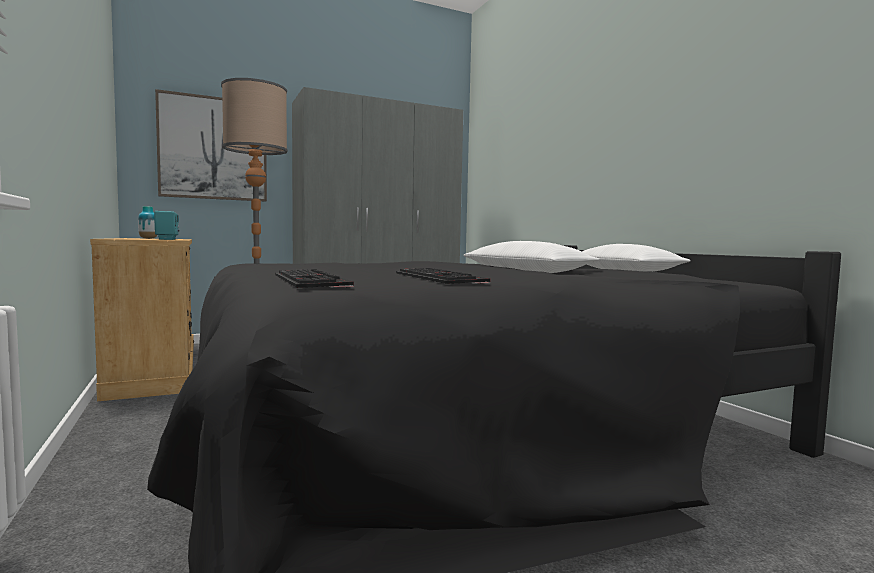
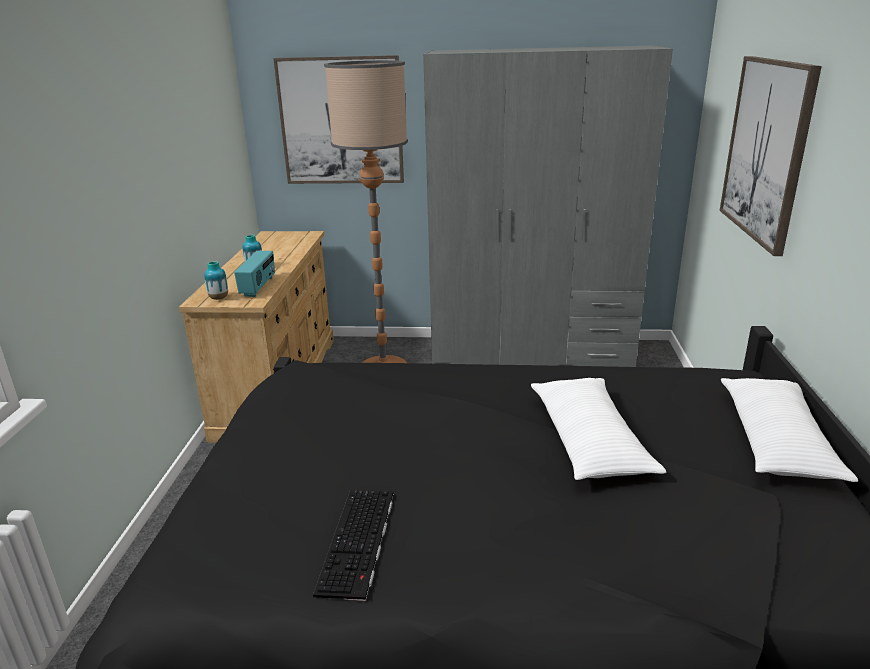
camera: 30 degrees right, 20 degrees up
(132, 239) = (219, 298): none -> vase
(312, 280) = (219, 542): keyboard -> none
(537, 154) = (766, 150): none -> picture

